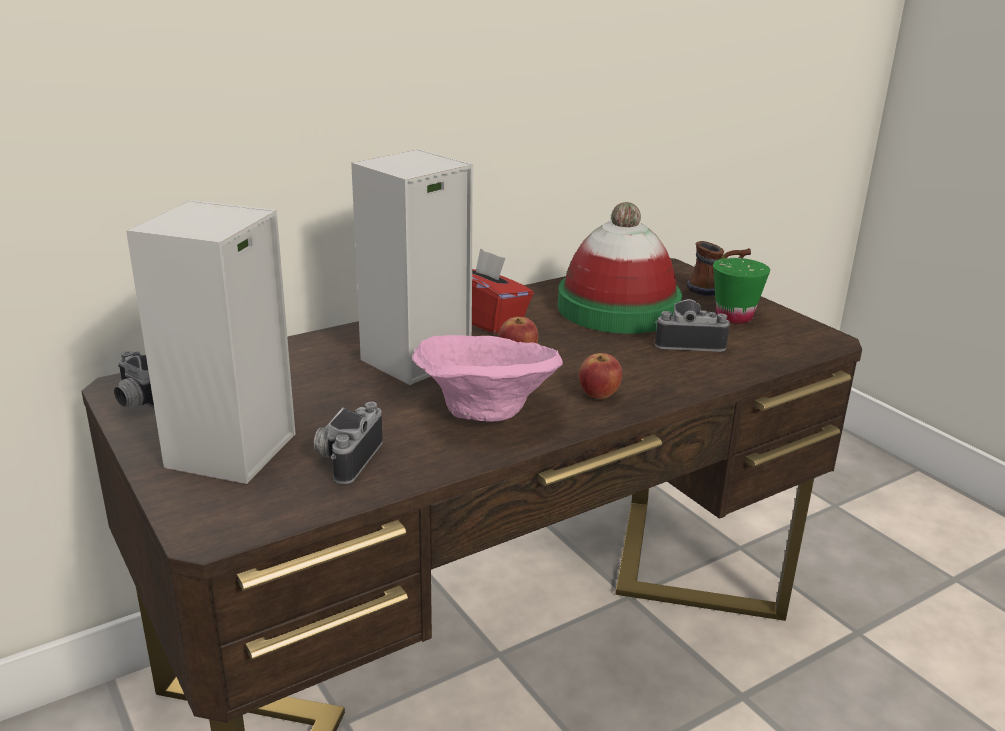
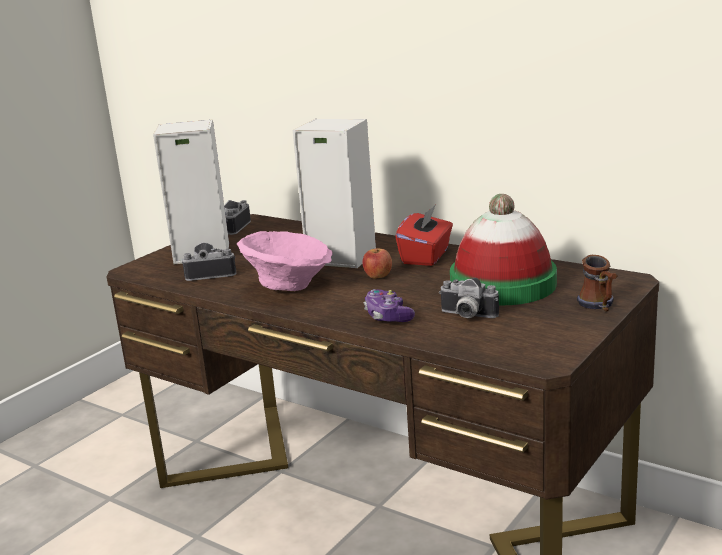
camera: 70 degrees right, 5 degrees down
(599, 395) = (342, 307): apple -> none
(653, 377) = (388, 316): none -> game controller
(689, 342) = (466, 316): camera -> camera turned 135 degrees clockwise
(734, 317) = (545, 322): green cup -> none

